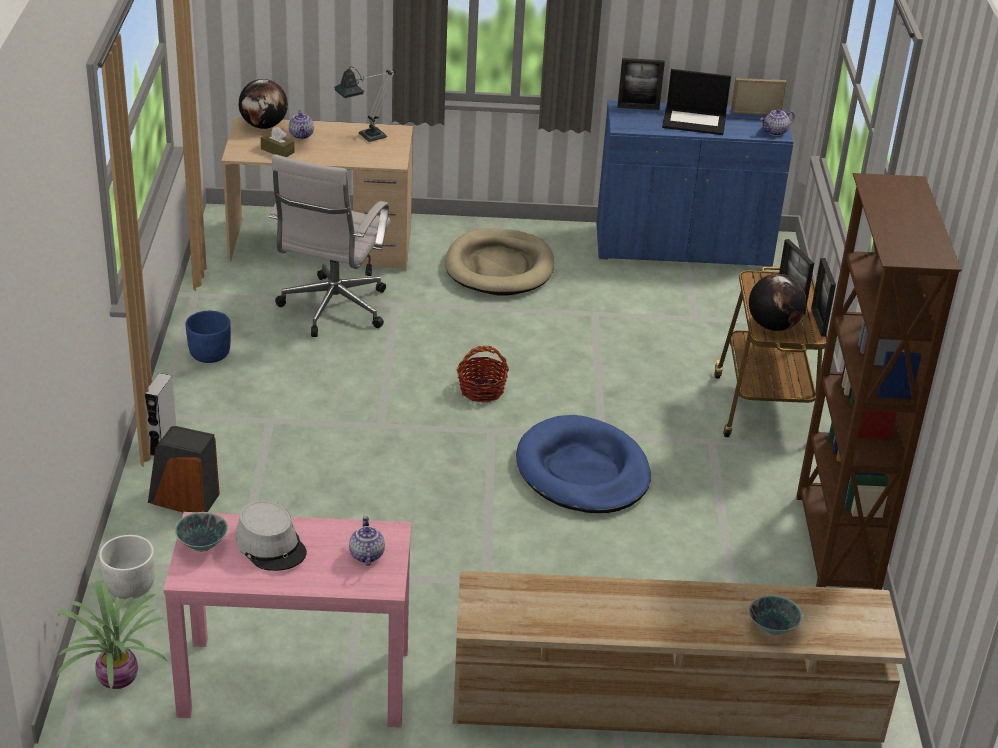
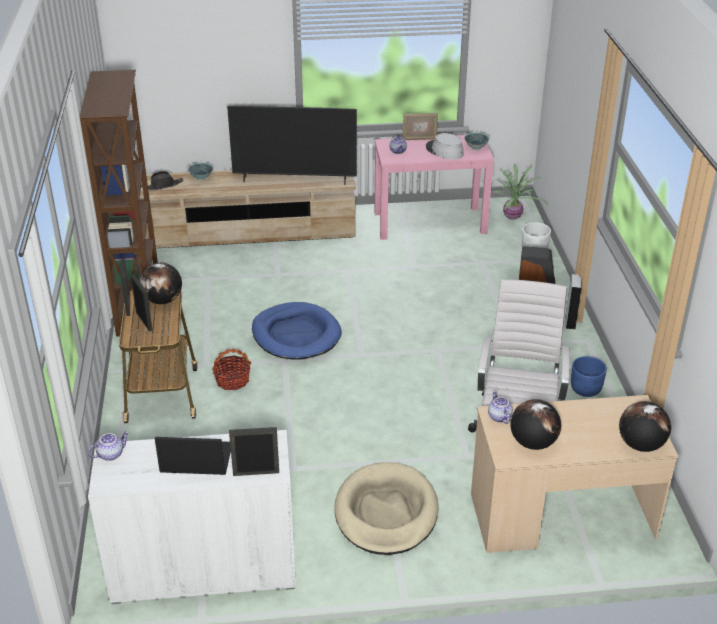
camera: 175 degrees right, 0 degrees up
(277, 151) = (606, 412): brown tissue box -> none
(302, 135) = (596, 437): teapot -> teapot (498, 417)
(367, 137) = (533, 443): table lamp -> globe
(482, 390) = (374, 384): basket -> basket (232, 380)
(579, 601) = (294, 180): none -> television
(683, 247) = (204, 568): blue cabinet -> white cabinet
(755, 115) = (125, 479): picture frame -> picture frame (419, 139)
(846, 616) = (162, 185): none -> black hat

